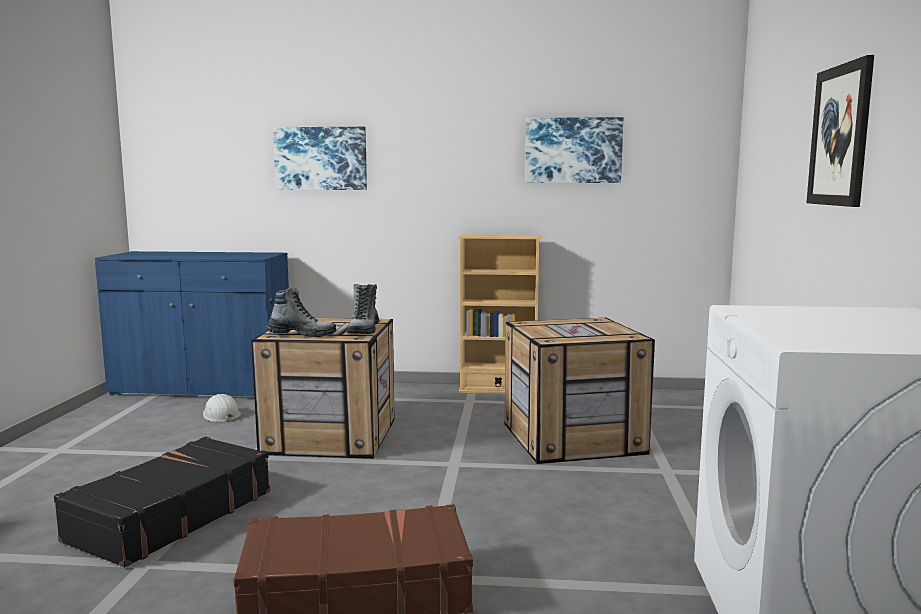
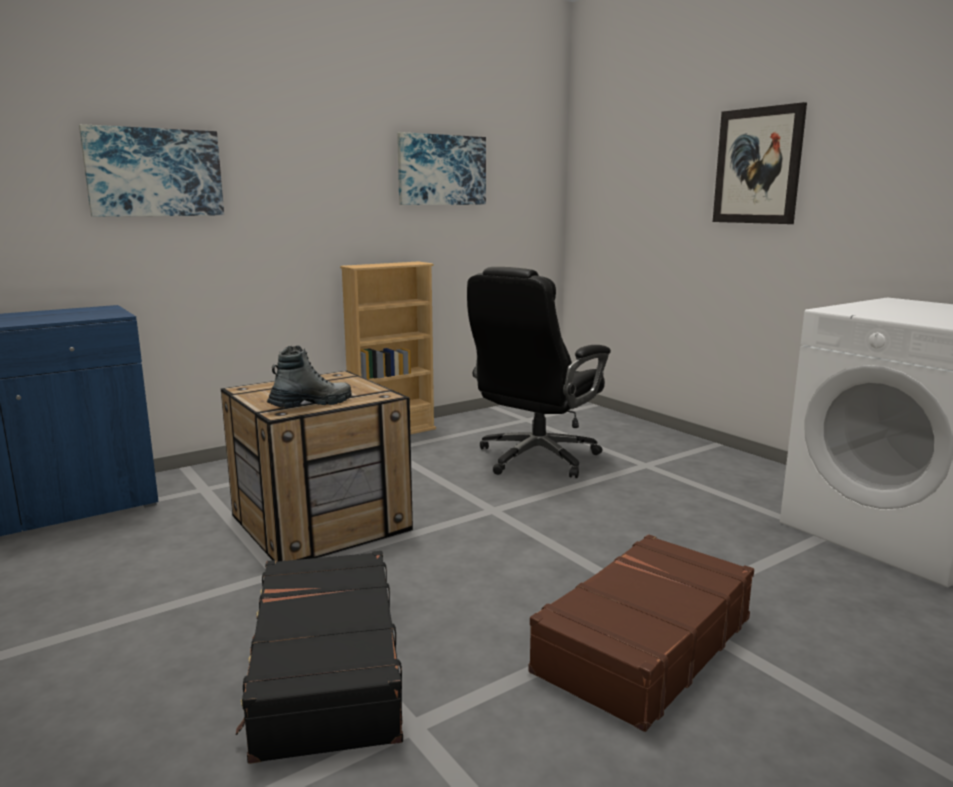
camera: 40 degrees left, 5 degrees up
(221, 415) = (128, 542): white hard hat -> none
(364, 330) = (360, 387): boot -> none
(572, 437) = (536, 458): crate -> black office chair

